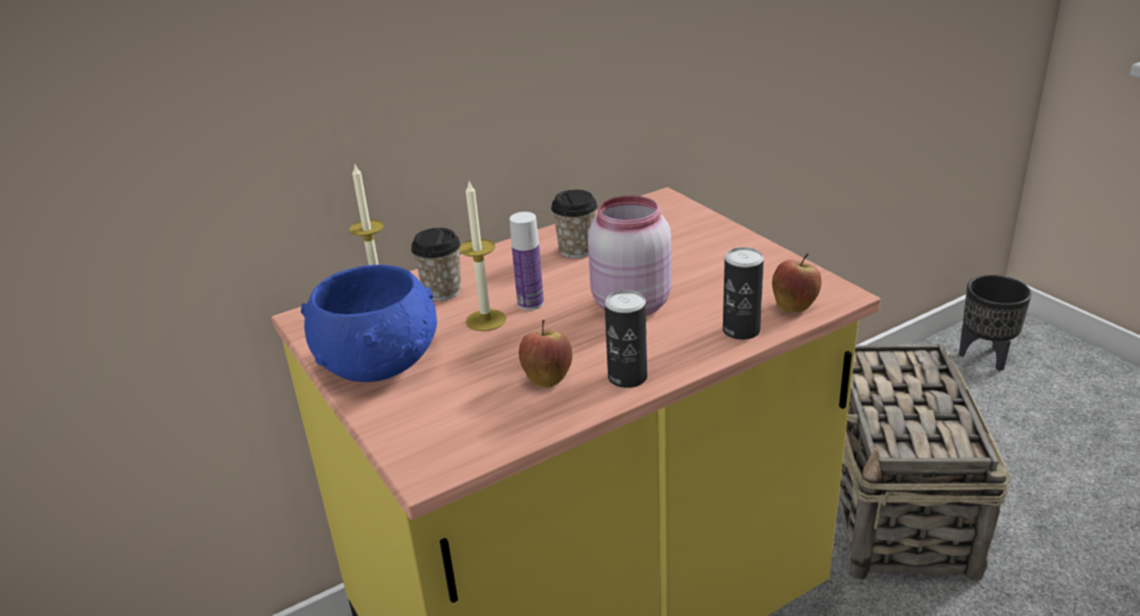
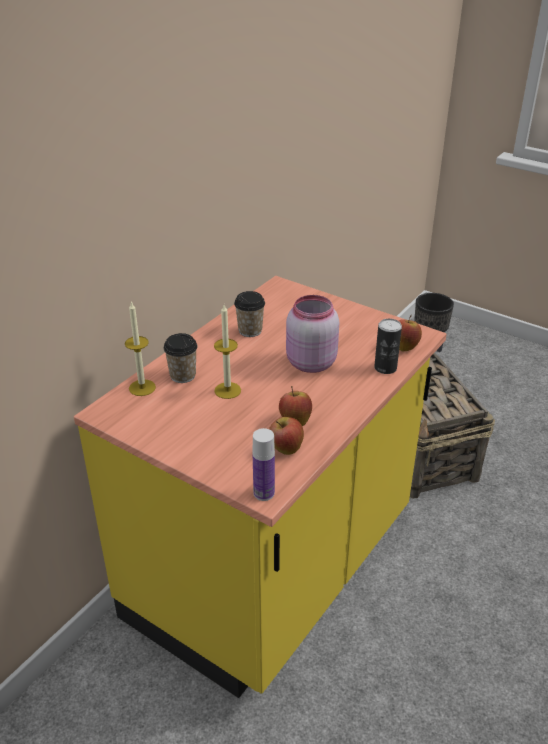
camera: 25 degrees left, 5 degrees up
(380, 362) = (180, 432): blue bowl -> none
(504, 413) = (285, 449): none -> apple
(530, 303) = (248, 373): bottle -> bottle (264, 493)
(627, 377) = (341, 410): can -> none

